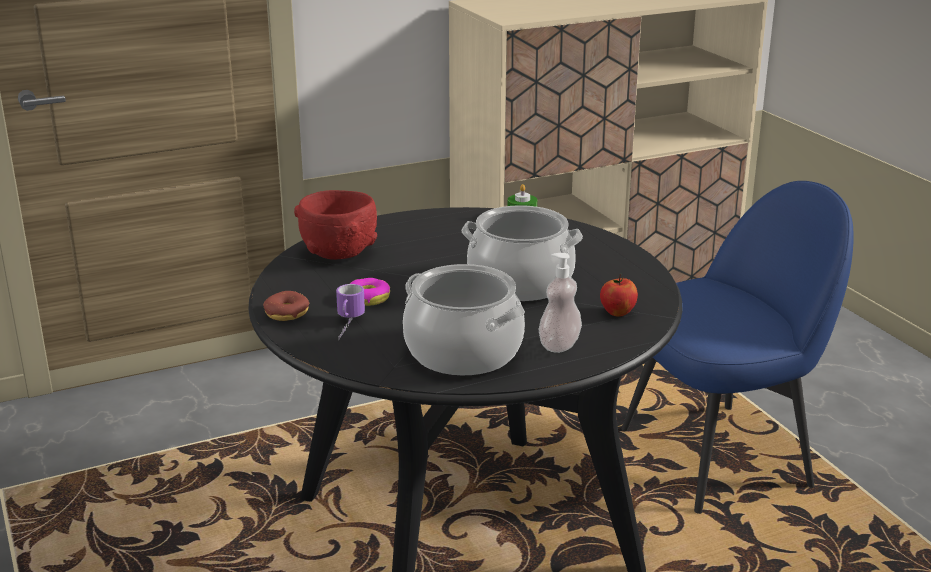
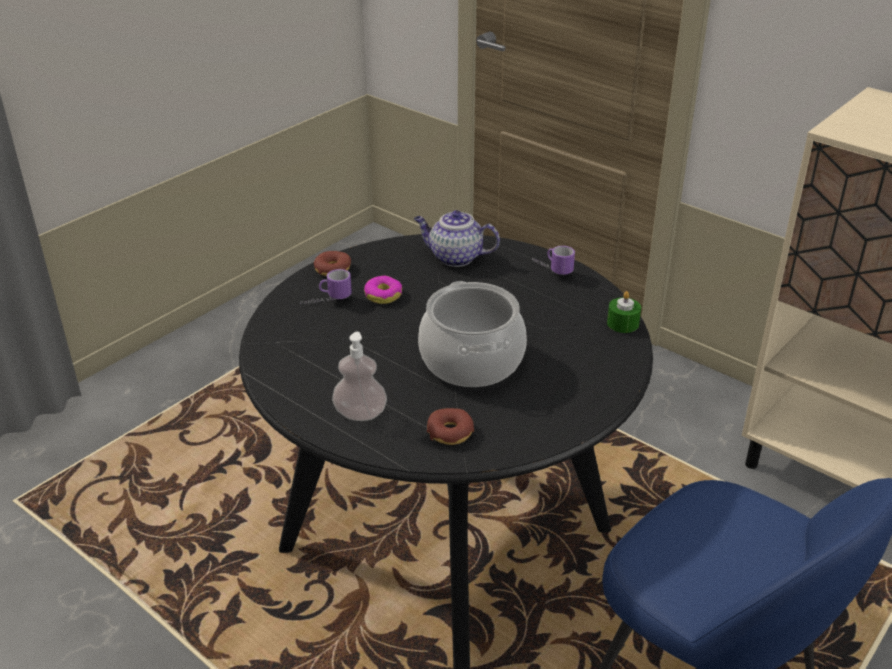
camera: 65 degrees right, 10 degrees up
(339, 254) = (455, 257): red bowl -> teapot
(410, 222) = (551, 270): none -> mug
(463, 352) = (316, 367): cooking pot -> none
(617, 313) = (450, 432): apple -> donut

